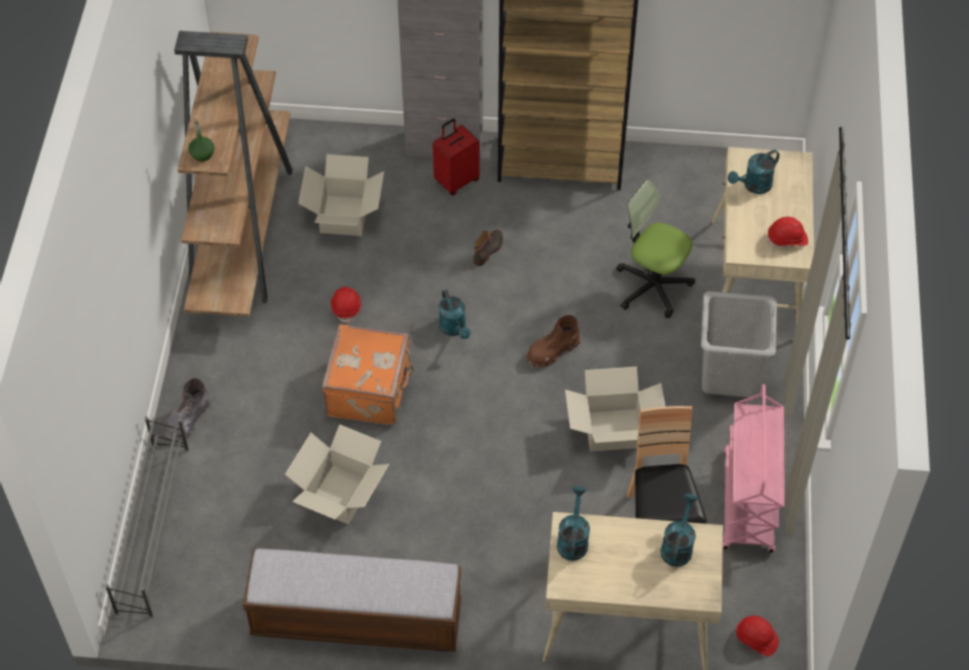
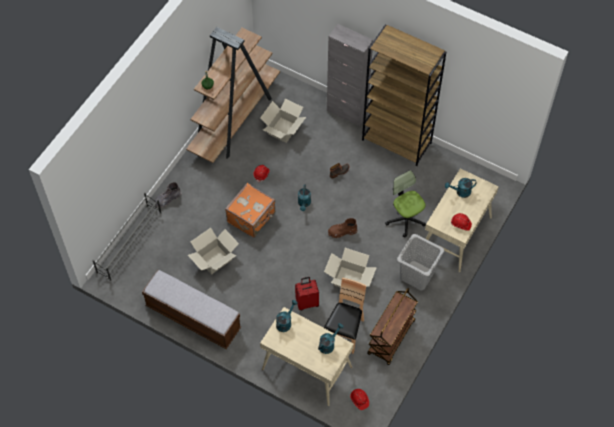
camera: 25 degrees right, 5 degrees up
(456, 180) = (343, 132): red suitcase -> red suitcase (307, 302)
(748, 502) = (391, 338): pink cart -> brown cart

